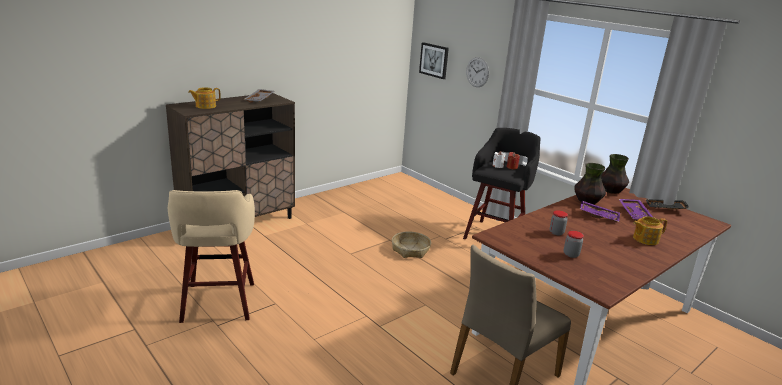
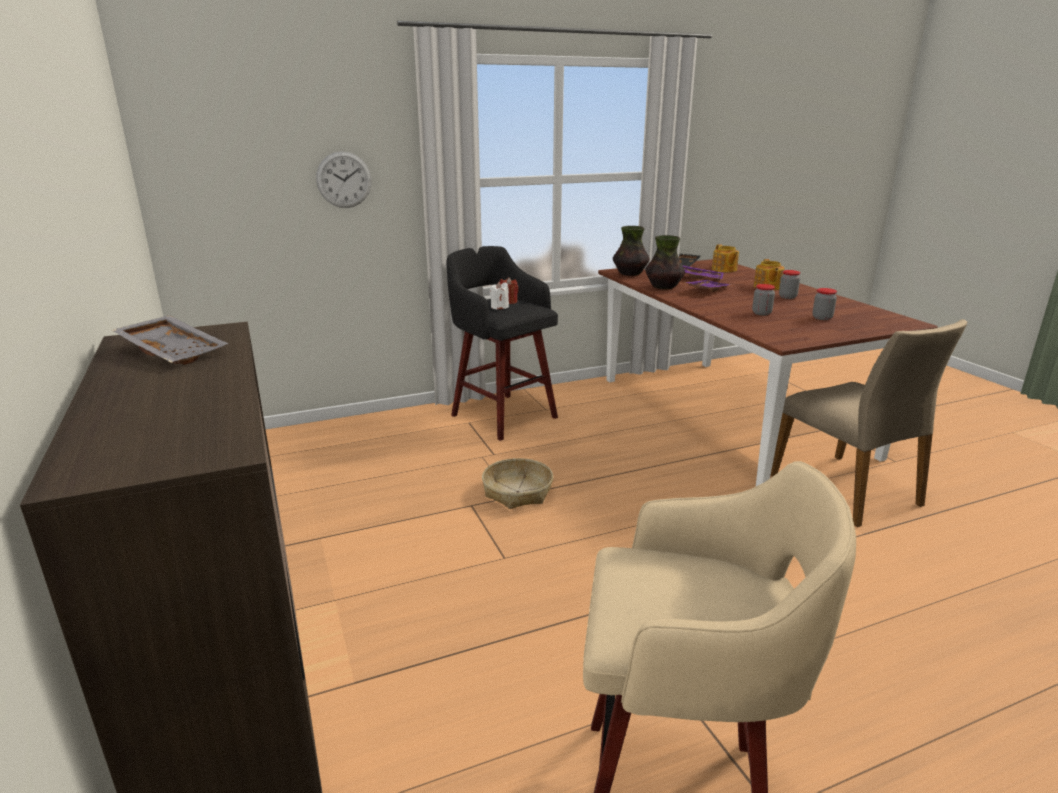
camera: 70 degrees left, 0 degrees up
(205, 106) = (162, 425): teapot -> teapot (724, 269)
(434, 60) = (222, 182): picture -> none
(621, 245) = (787, 297): none -> jar

